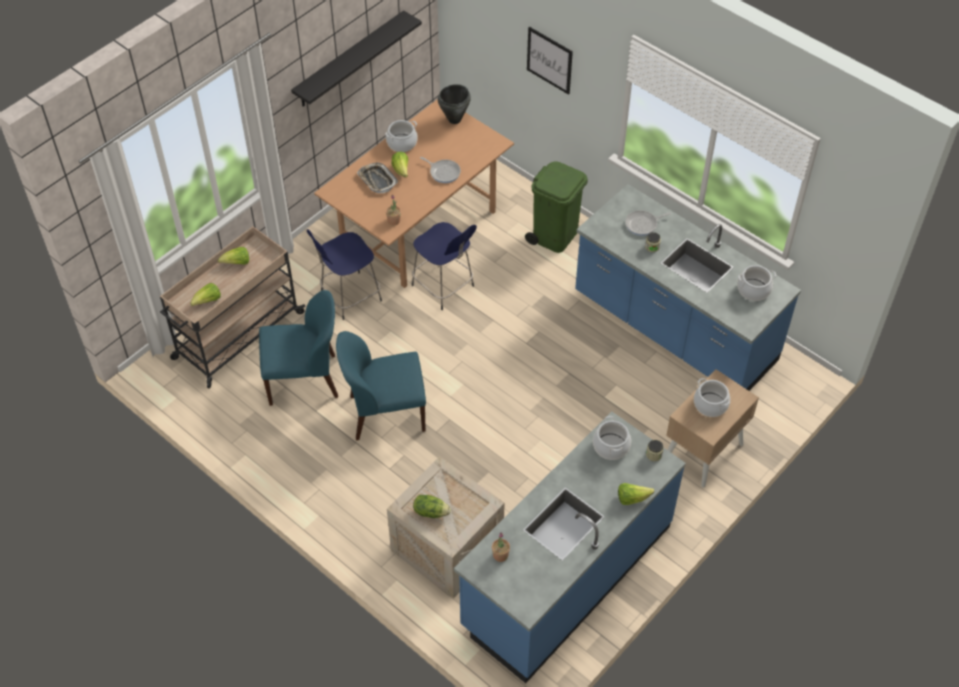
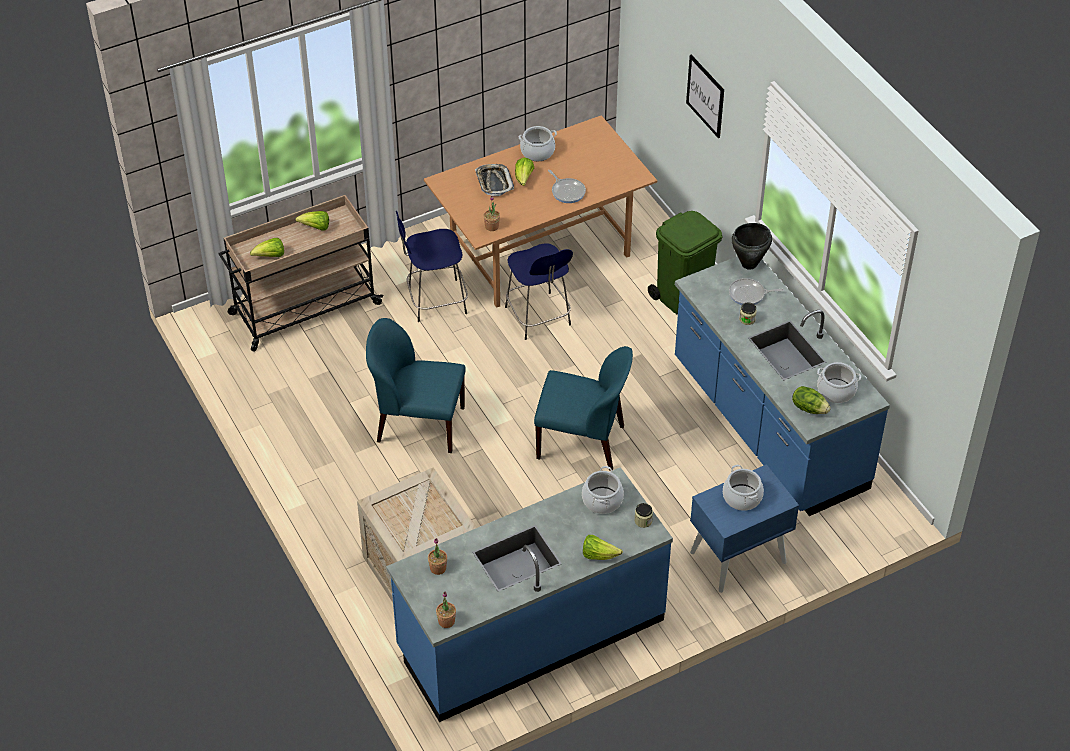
camera: 20 degrees right, 5 degrees down
(304, 379) = (352, 369): blue chair -> blue chair (583, 442)
(349, 60) = (497, 48): black shelf -> none
(431, 511) = (399, 516): lettuce -> lettuce (809, 408)
(455, 119) = (605, 142): black cooking pot -> black cooking pot (749, 264)
(531, 603) = (446, 621): none -> potted plant
(703, 452) = (737, 557): beige nightstand -> blue nightstand

